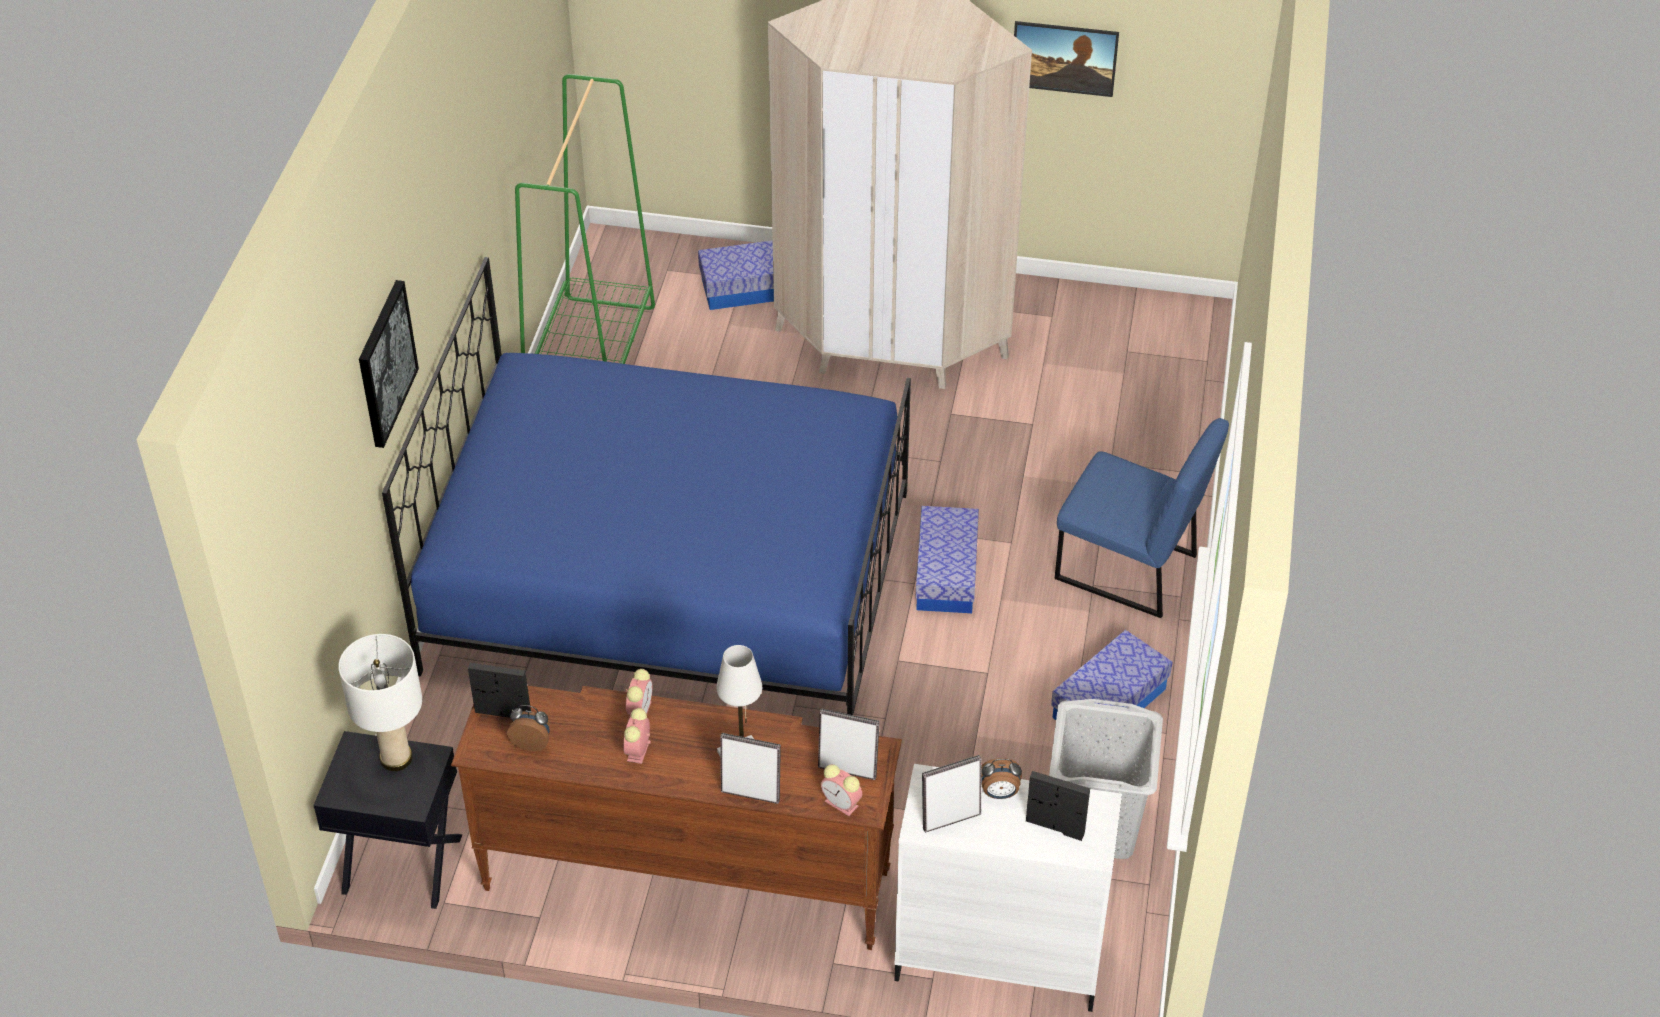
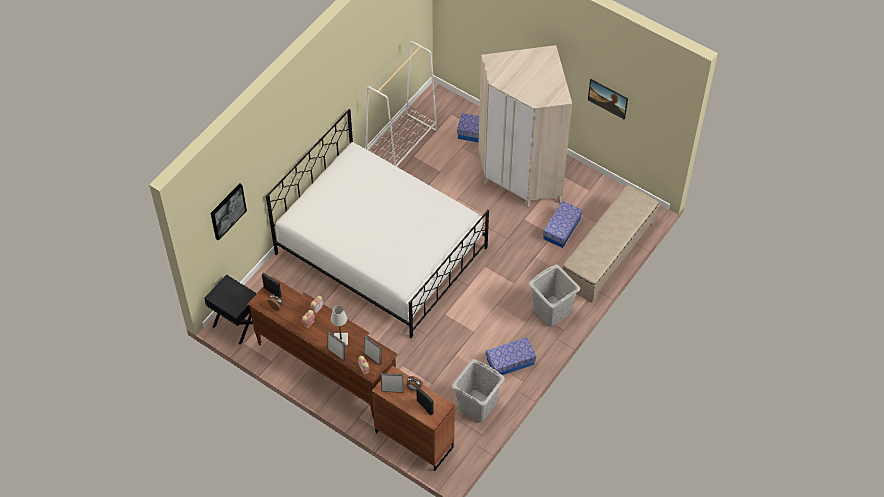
camera: 25 degrees right, 10 degrees up
(385, 363) = (278, 153): picture -> picture (227, 211)
(395, 758) = (237, 291): white table lamp -> none
(590, 358) = (401, 144): green clothes rack -> white clothes rack
(668, 580) = (380, 250): blue bed -> white bed
(946, 573) = (482, 286): storage box -> storage box (562, 229)
(997, 961) = (413, 440): white dresser -> brown dresser
(1129, 569) = (551, 311): blue chair -> grey laundry basket
(1171, 417) = (608, 253): none -> beige bench

